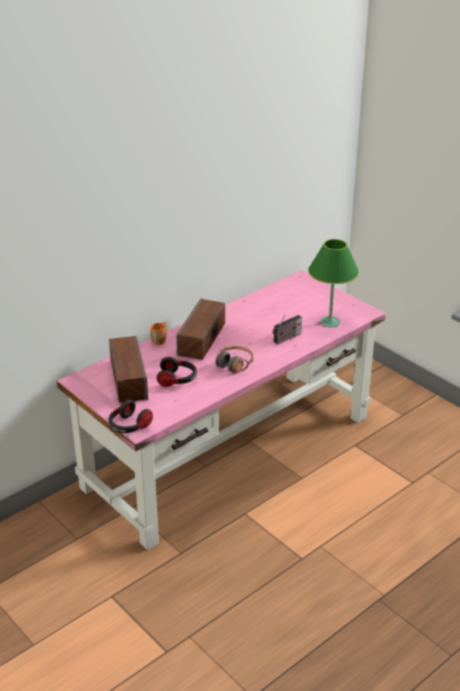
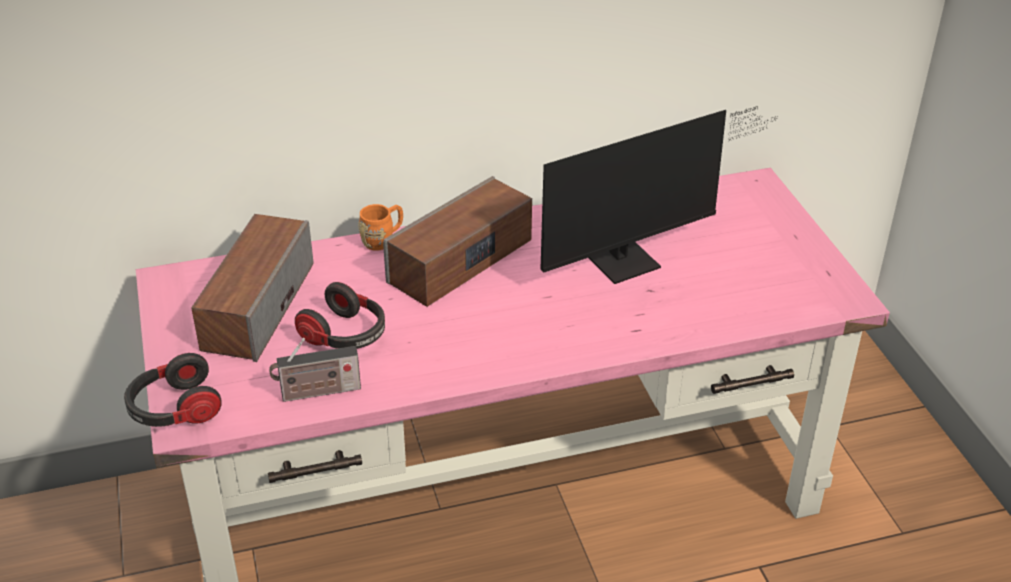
camera: 25 degrees right, 5 degrees up
(234, 364) = (482, 336): headphones -> none
(273, 319) = (633, 259): none -> monitor
(286, 338) = (630, 309): radio -> radio (317, 392)
(329, 322) = (748, 298): green table lamp -> none

